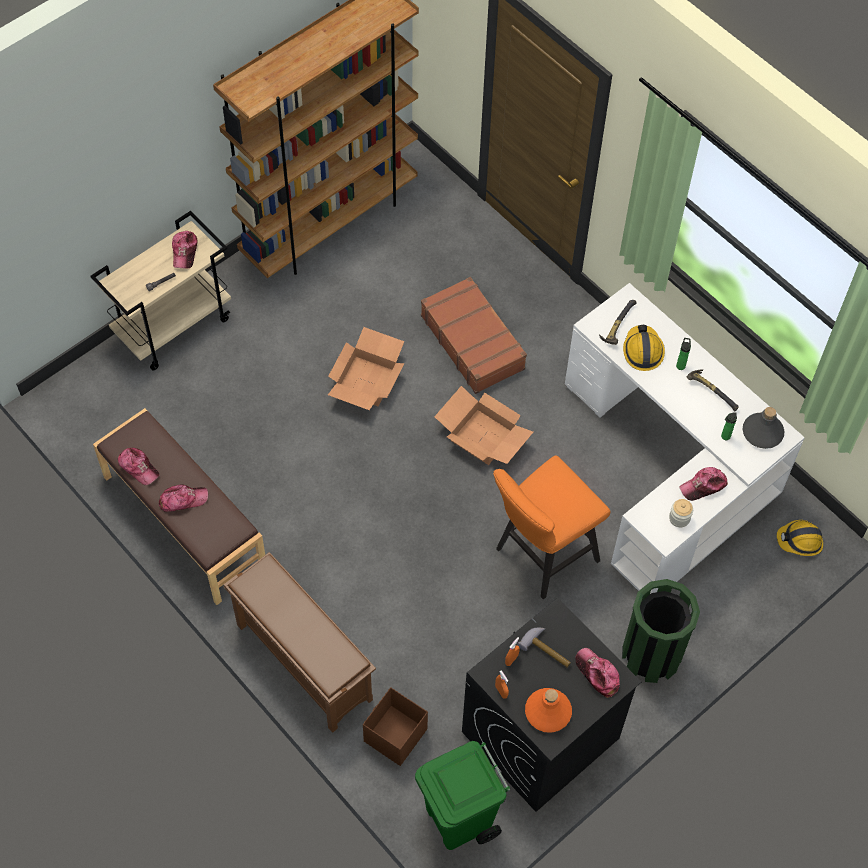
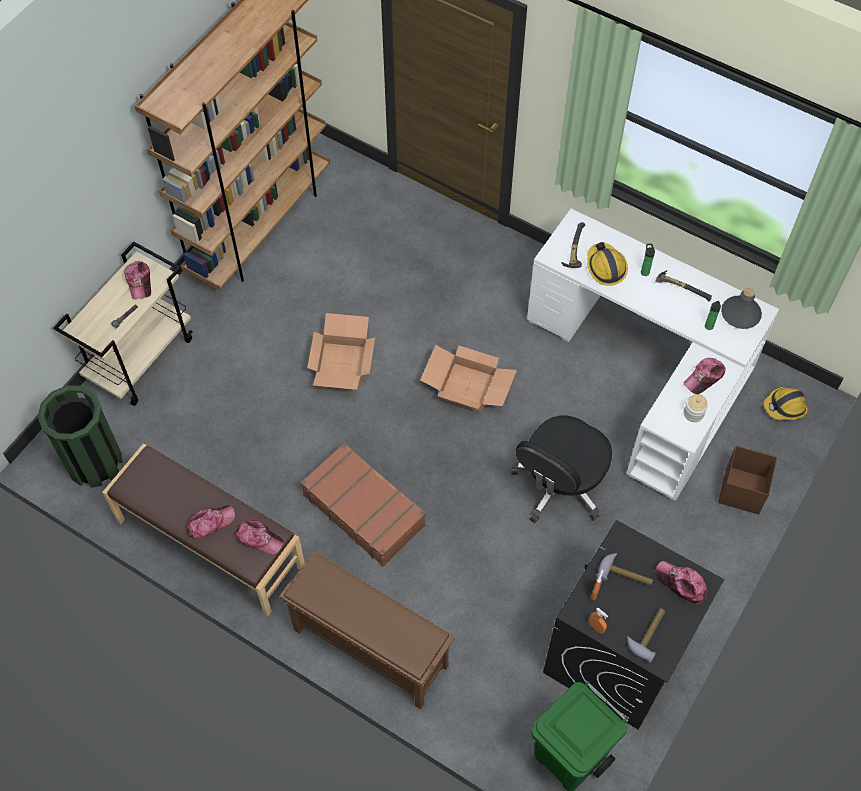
camera: 15 degrees left, 0 degrees up
(138, 467) = (156, 503): cap -> cap (259, 538)
(394, 736) = (481, 695): brown storage box -> brown storage box (741, 491)
(473, 342) = (429, 302): brown suitcase -> brown suitcase (364, 509)
(541, 557) = (559, 485): orange stool -> black office chair
(548, 711) = (647, 634): orange bottle -> hammer
(651, 654) = (691, 548): green trash can -> green trash can (94, 462)

